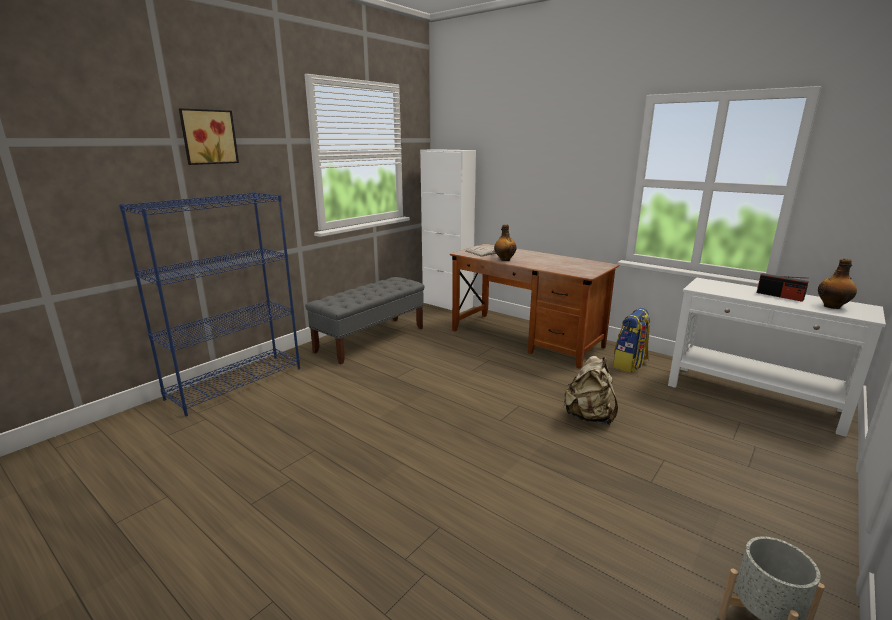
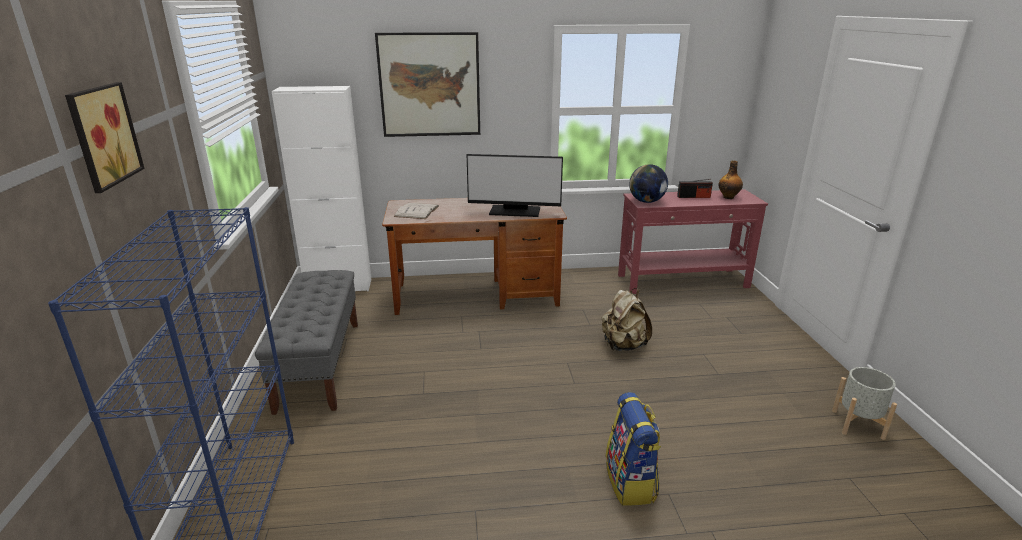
camera: 45 degrees left, 5 degrees up
(504, 259) = (455, 216): bottle -> none
(531, 152) = (429, 85): none -> picture
(557, 266) = (515, 211): none -> monitor
(630, 364) = (585, 286): backpack -> backpack (631, 483)
(706, 287) = (646, 201): none -> globe
(753, 398) = (683, 281): white console table -> red console table

